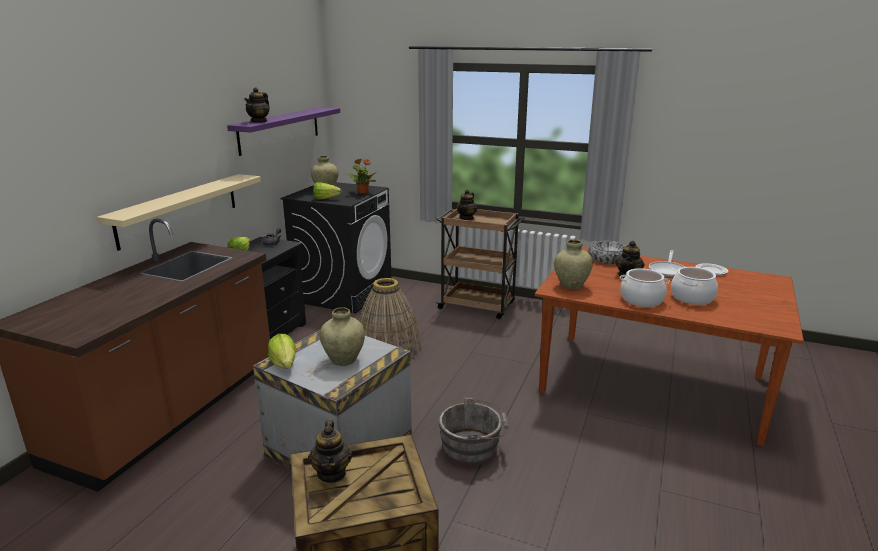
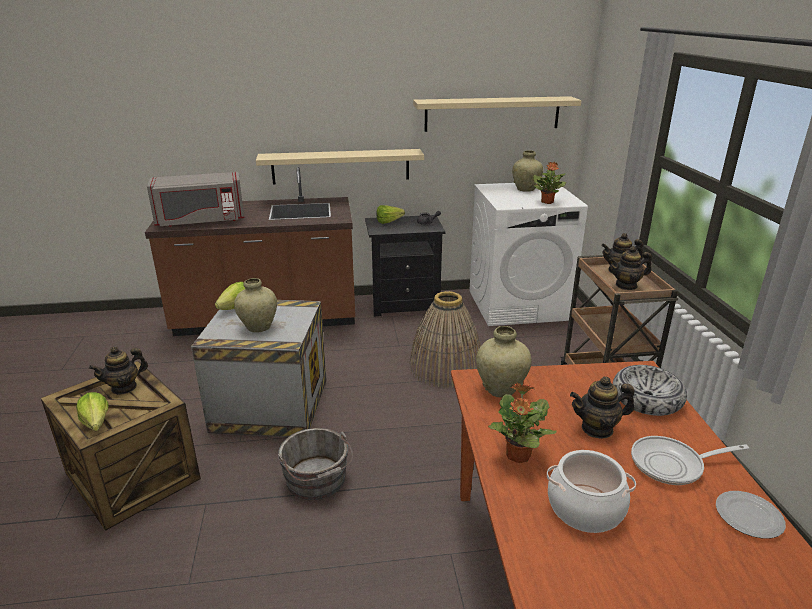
camera: 60 degrees right, 5 degrees up
(110, 312) = (201, 221): none -> grey microwave
(259, 121) = (446, 100): teapot -> teapot (626, 285)
(280, 130) = (492, 114): purple shelf -> beige shelf
(328, 199) = (501, 197): lettuce -> lettuce (96, 426)
(343, 293) = (518, 305): black washing machine -> white washing machine
(641, 300) = (517, 456): cooking pot -> potted plant

